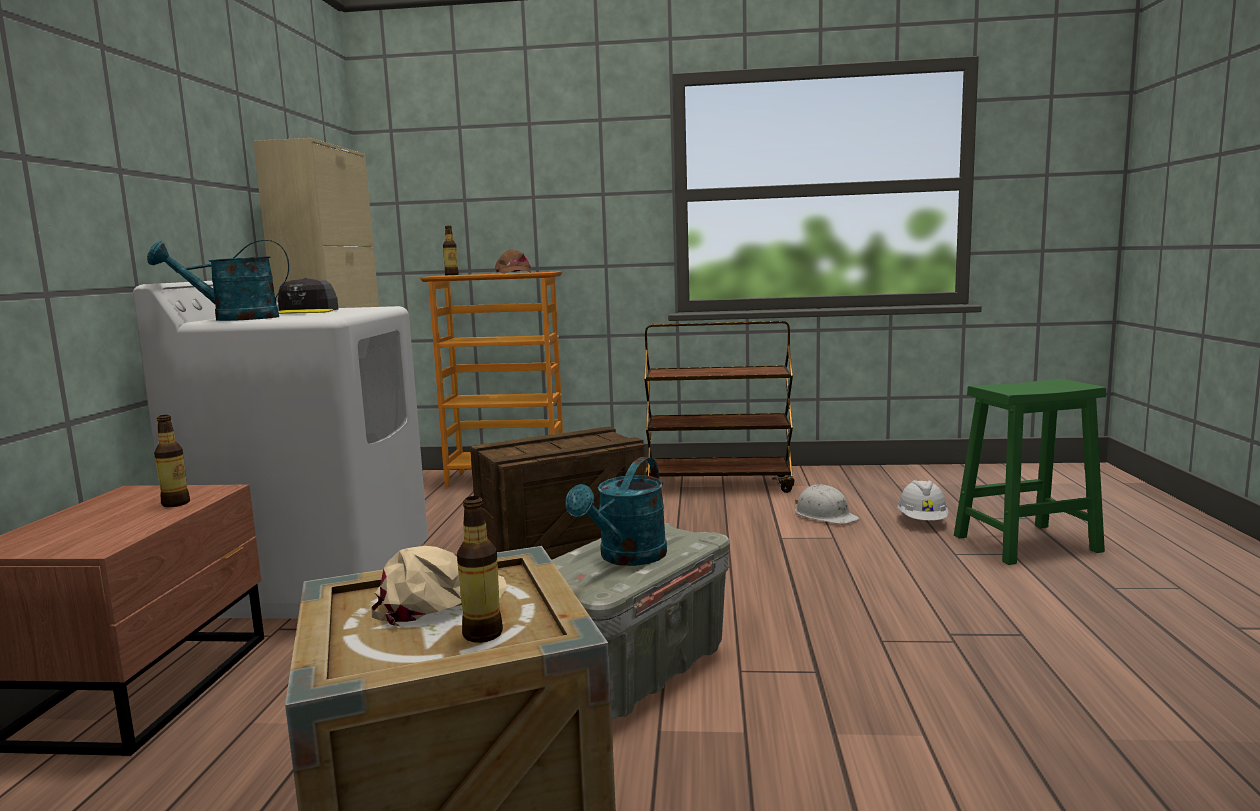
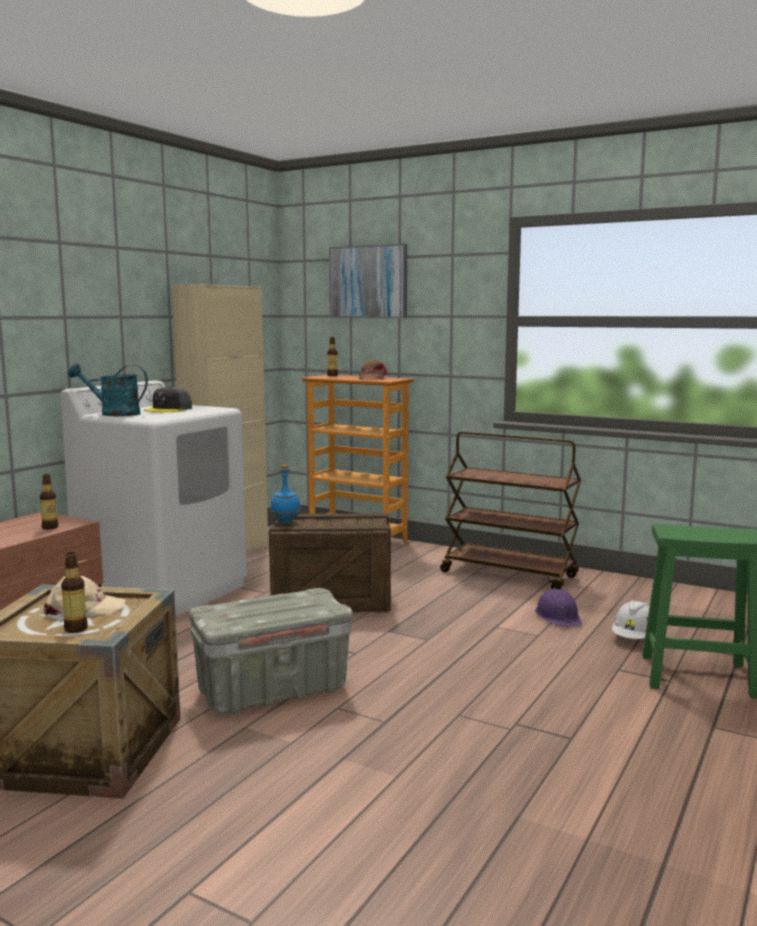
camera: 25 degrees right, 0 degrees up
(489, 155) = (368, 282): none -> picture
(500, 453) = (285, 522): none -> blue bottle
(626, 558) = (264, 610): turquoise watering can -> none
(825, 515) = (558, 616): white hard hat -> purple hard hat

